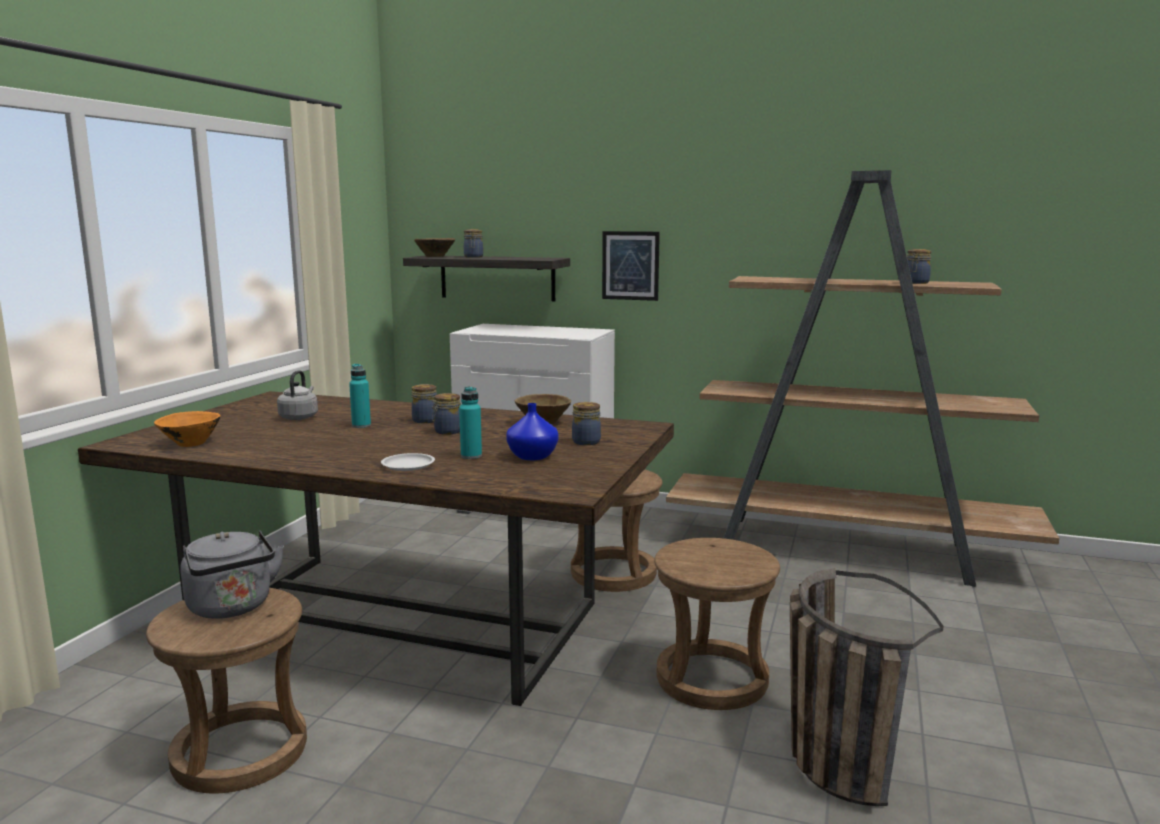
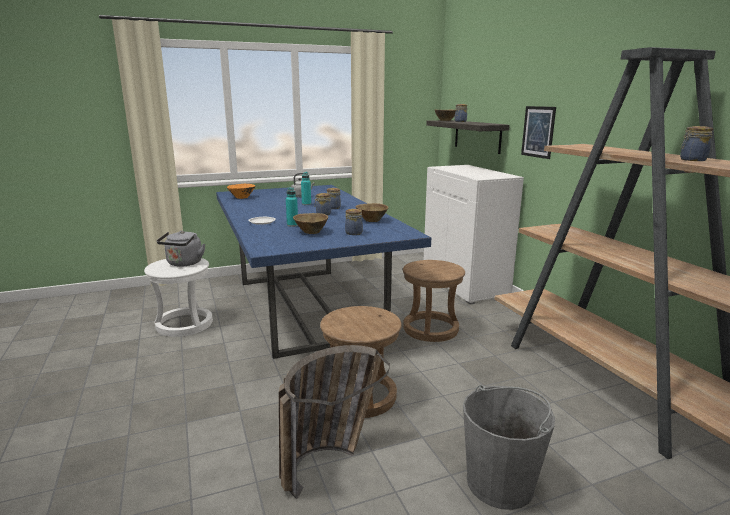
camera: 50 degrees right, 5 degrees up
(239, 752) = (184, 324): brown stool -> white stool
(403, 622) = (307, 308): brown dining table -> blue dining table
(532, 456) = (311, 232): blue vase -> brown bowl
(952, 671) = (500, 483): none -> grey bucket

